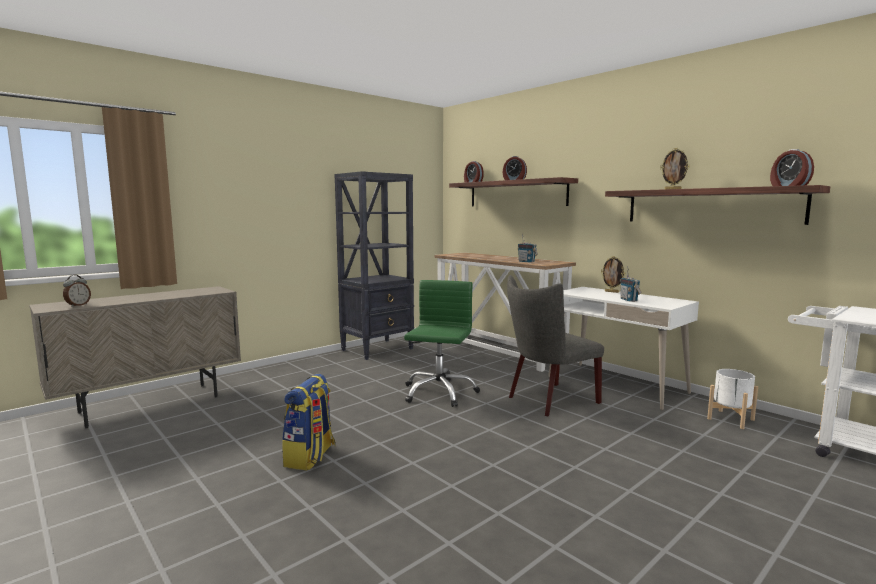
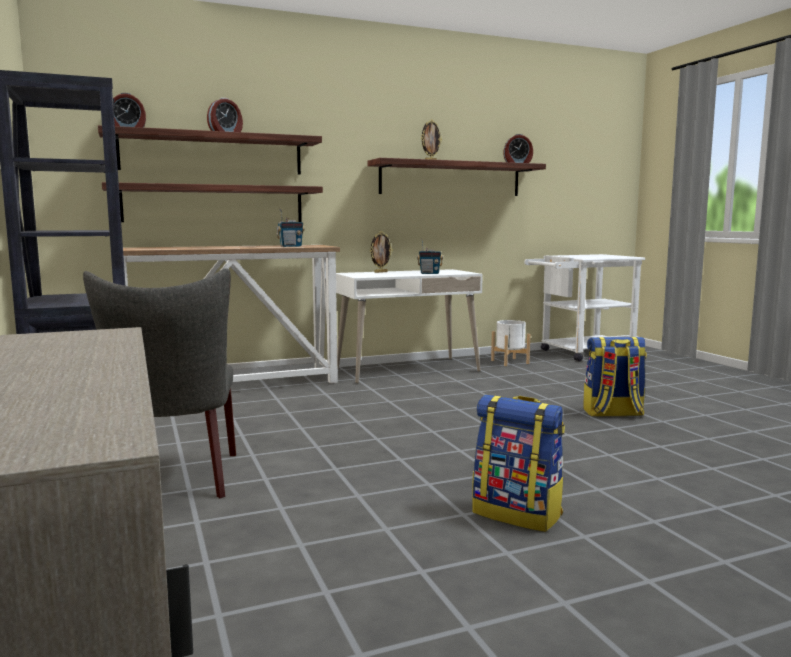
camera: 70 degrees left, 0 degrees up
(78, 305) = (77, 417): alarm clock -> none
(439, 392) = (351, 428): green office chair -> none
(515, 228) = (214, 204): none -> shelf
(548, 400) = (425, 394): grey chair -> grey chair (177, 481)
(589, 484) = (612, 413): none -> backpack

